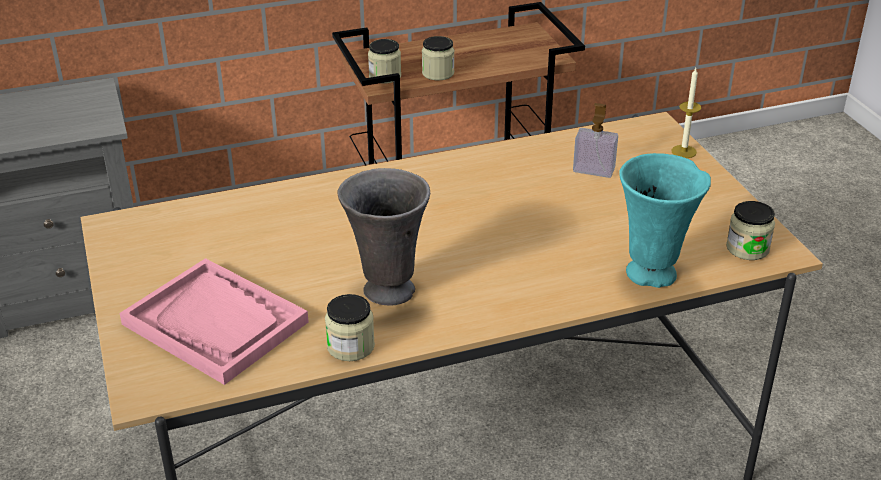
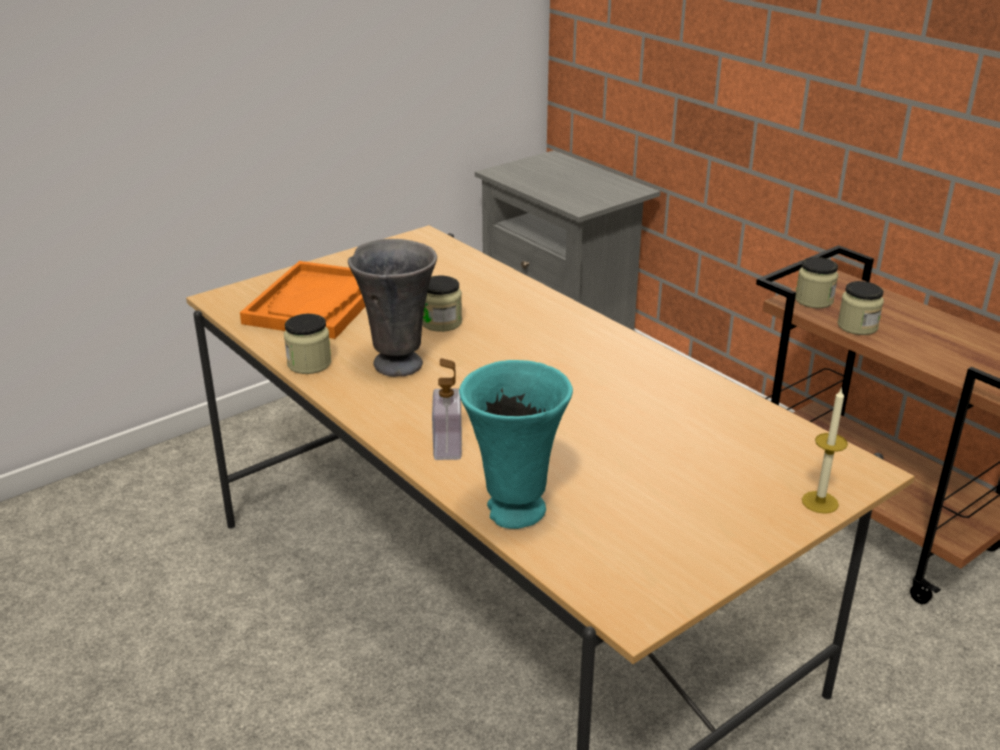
camera: 70 degrees right, 5 degrees down
(216, 323) = (316, 303): pink tray -> orange tray
(593, 170) = (709, 441): soap dispenser -> soap dispenser (447, 446)
(747, 248) = (621, 581): jar -> jar (441, 322)

